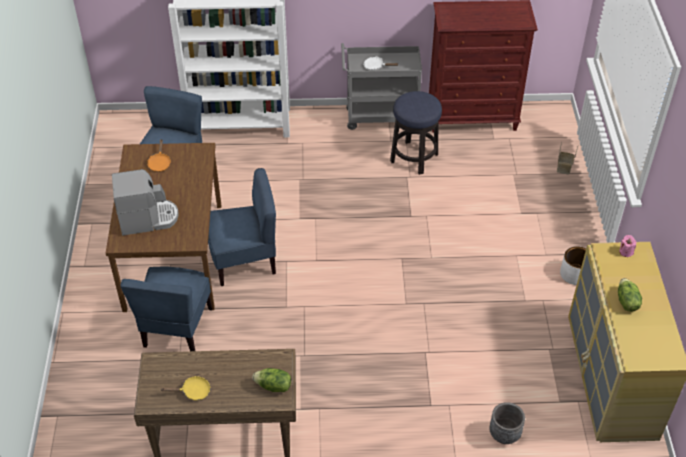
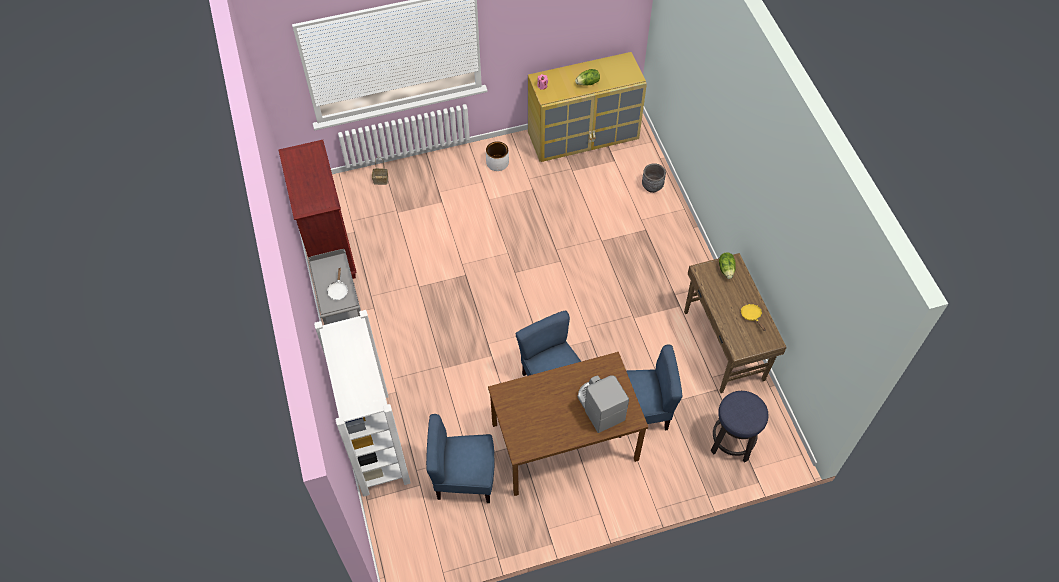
camera: 105 degrees left, 10 degrees up
(159, 163) = (528, 423): orange frying pan -> none
(414, 158) = (393, 285): stool -> stool (732, 442)

